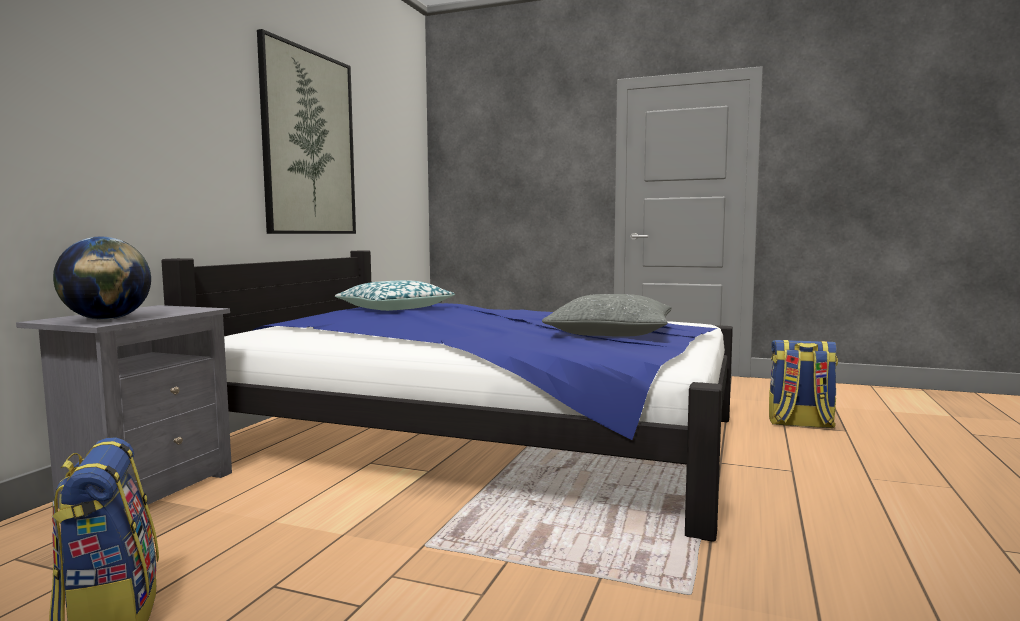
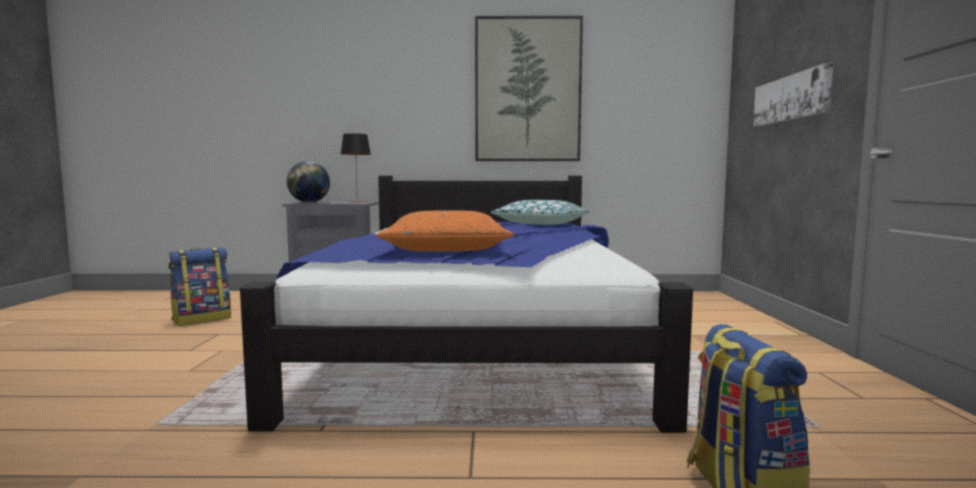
camera: 70 degrees right, 0 degrees up
(153, 308) = (357, 202): none -> table lamp
(530, 188) = (791, 98): none -> picture
(610, 333) = (446, 249): grey pillow -> orange pillow

